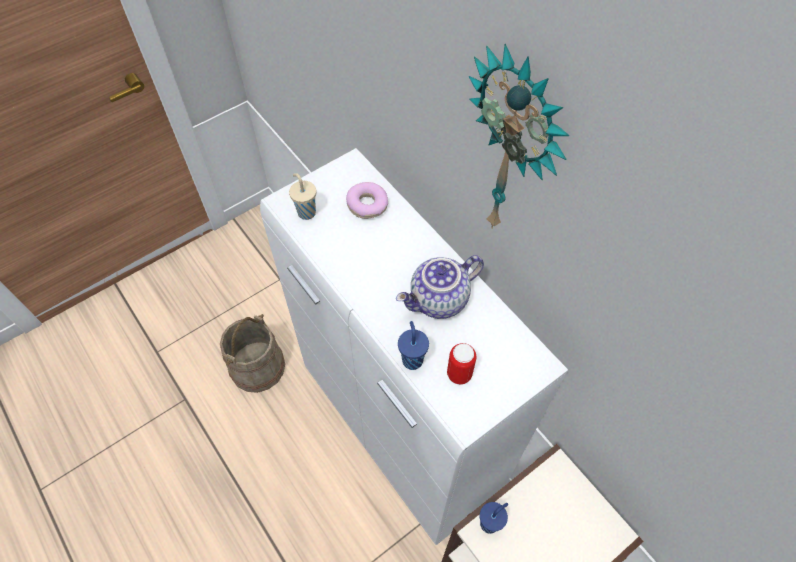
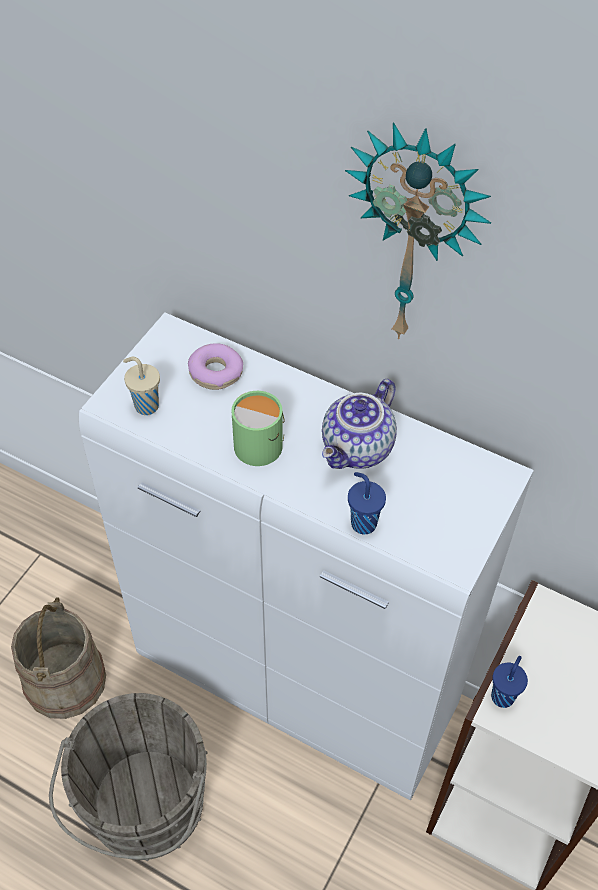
camera: 25 degrees left, 5 degrees down
(266, 472) = (144, 811): none -> grey bucket
(371, 268) = (261, 442): none -> green mug
(459, 374) = (422, 518): can -> none

